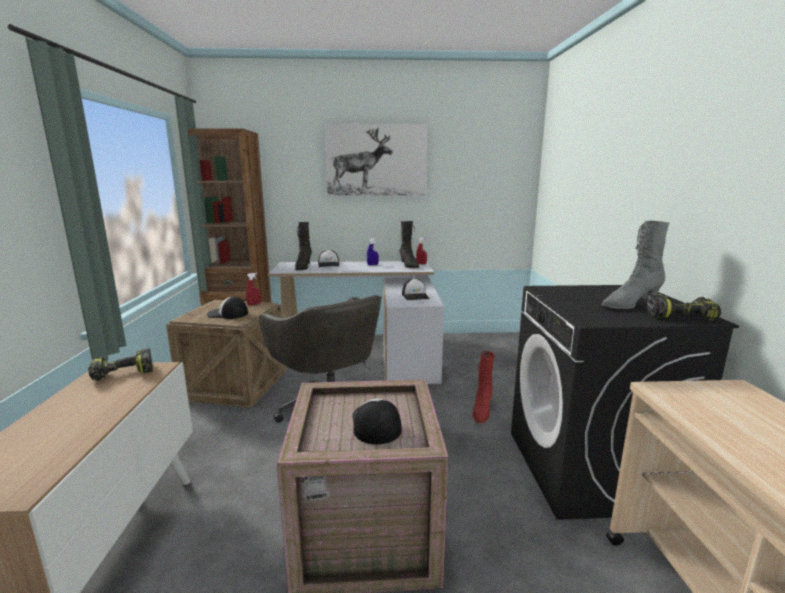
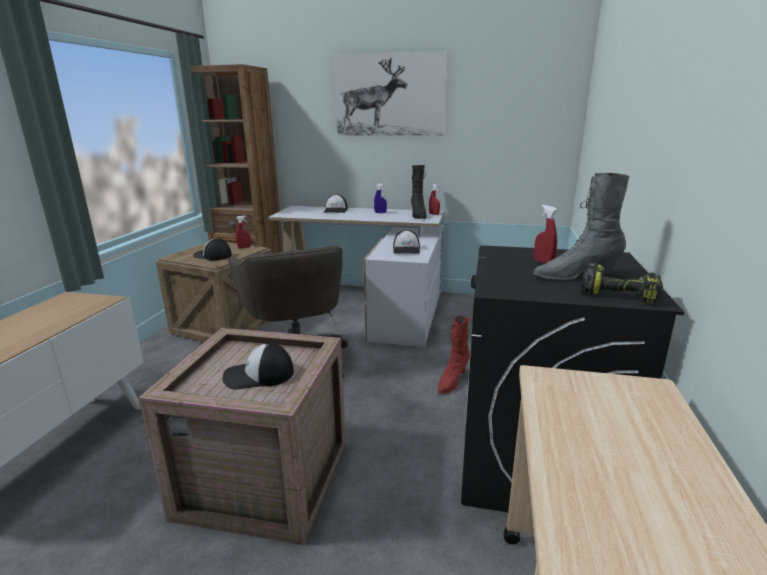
camera: 15 degrees right, 5 degrees up
(122, 374) = (73, 303): power drill -> none
(303, 267) = (307, 212): black boot -> none
(375, 424) = (258, 375): cap -> cap turned 105 degrees counterclockwise
(592, 296) = (543, 262): none -> red spray bottle

